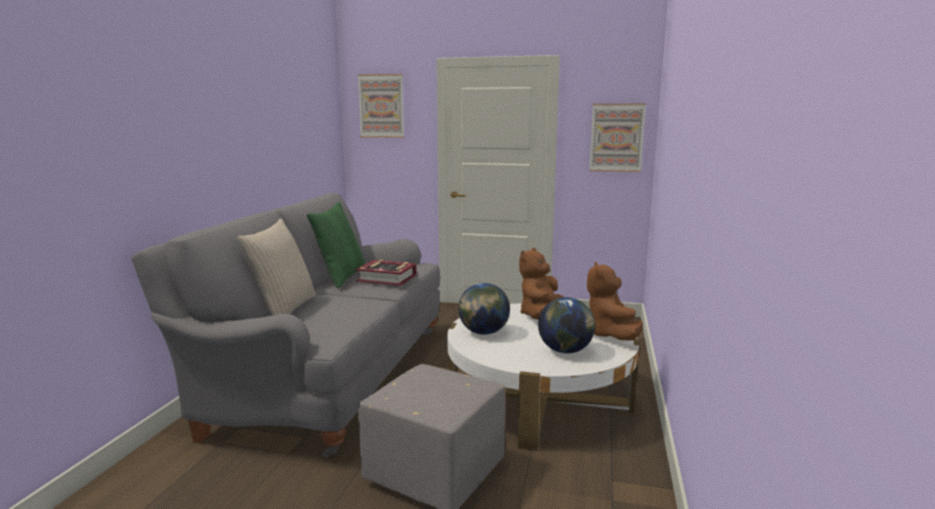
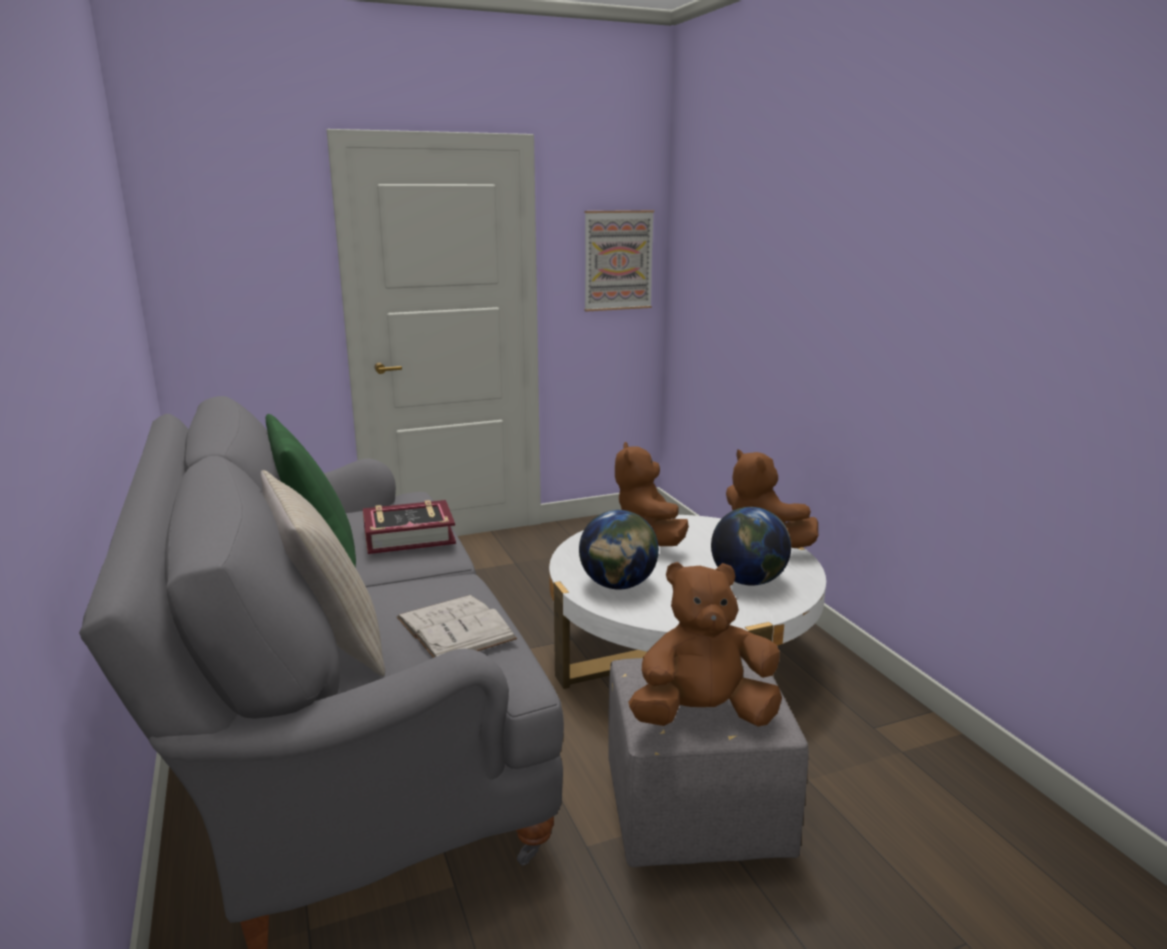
camera: 35 degrees left, 5 degrees up
(336, 317) = (455, 628): none -> white book
(381, 106) = (221, 217): picture -> none
(416, 398) = (703, 715): none -> brown plush toy

